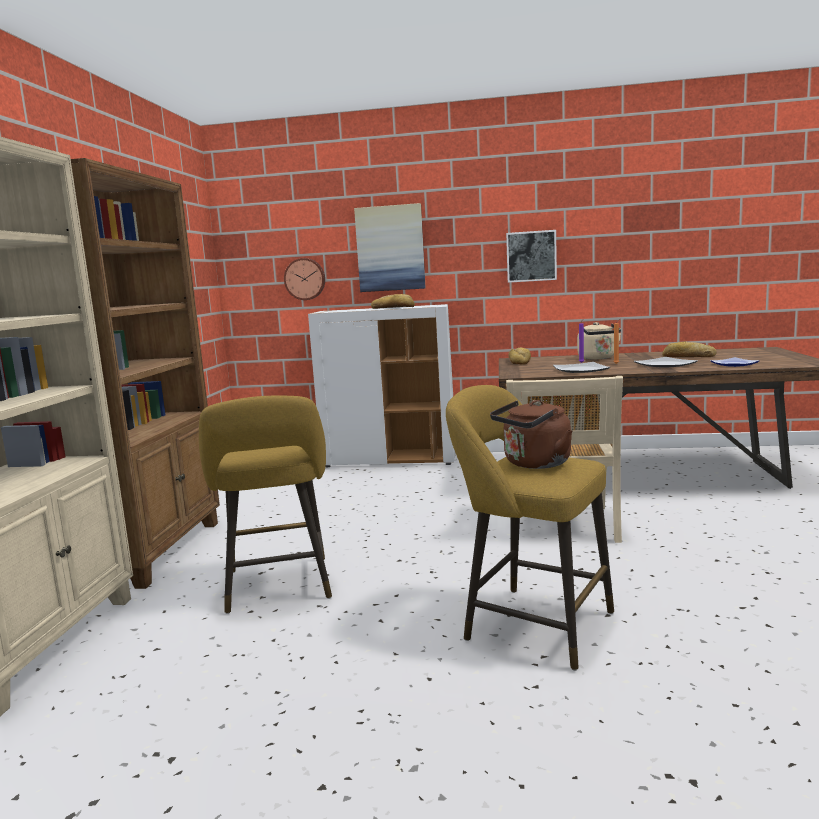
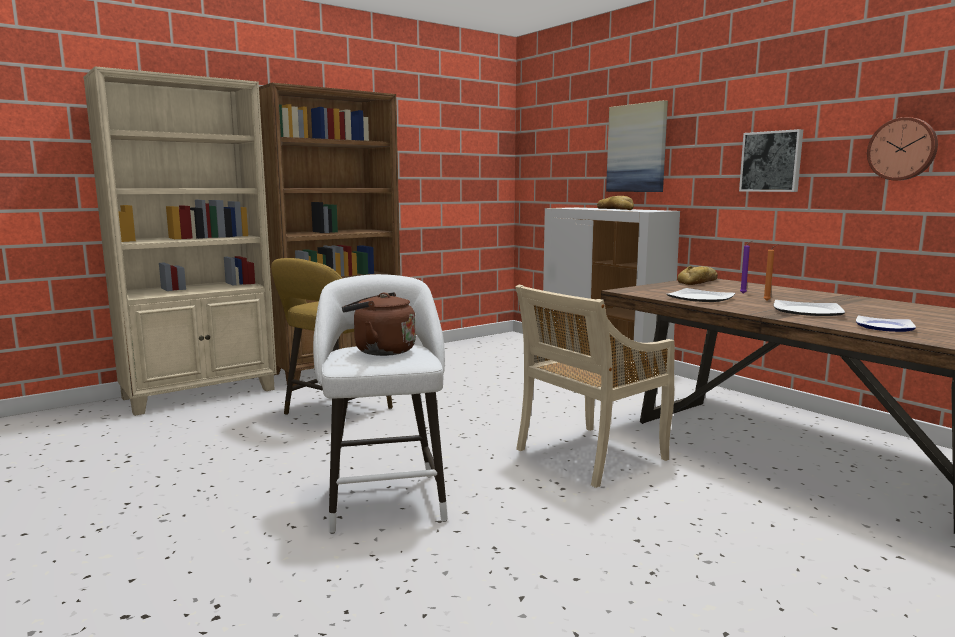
camera: 45 degrees right, 0 degrees up
(305, 279) = (570, 175): wall clock -> wall clock (902, 149)
(531, 624) = (384, 498): yellow stool -> white stool
(598, 358) = (785, 293): beige kettle -> none
(688, 356) = (889, 311): bread -> none

